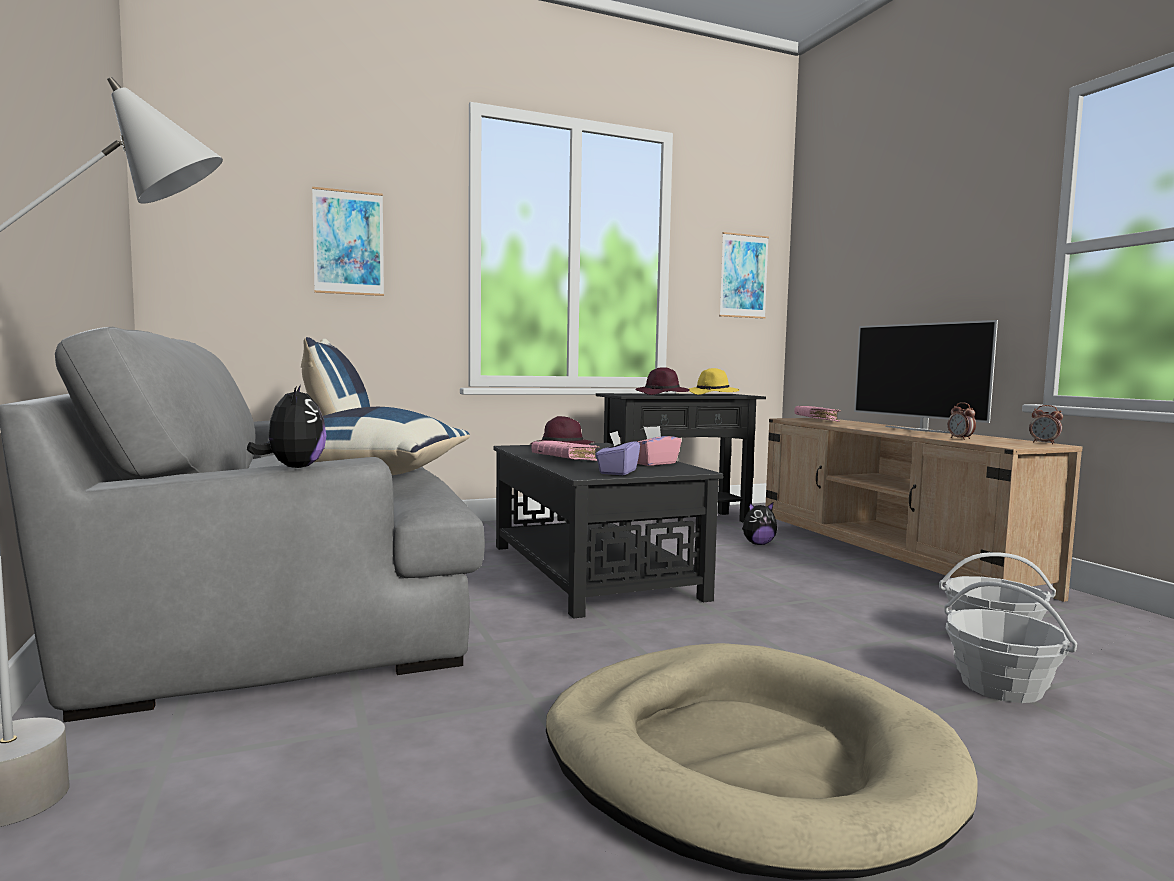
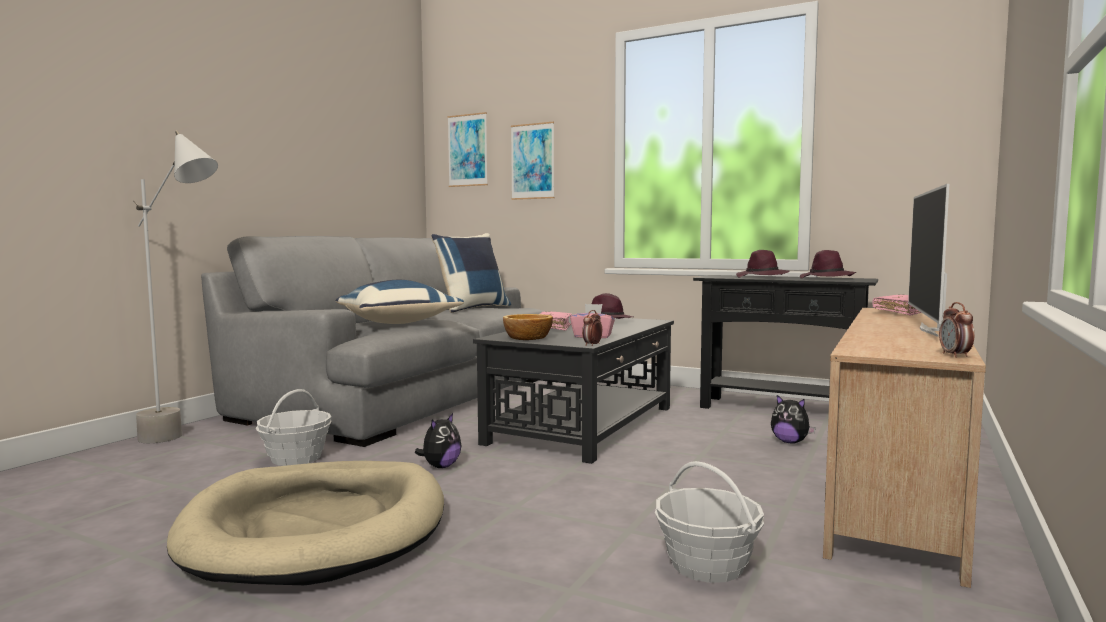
camera: 50 degrees right, 0 degrees up
(293, 468) = (292, 311): plush toy -> plush toy (440, 466)
(617, 472) = (527, 338): purple tissue box -> bowl
(713, 394) = (827, 278): yellow hat -> purple hat
(743, 276) = (920, 140): picture -> picture (467, 150)
(960, 439) = (874, 341): alarm clock -> alarm clock (592, 345)
(1001, 687) = (578, 582): basket -> basket (296, 458)

